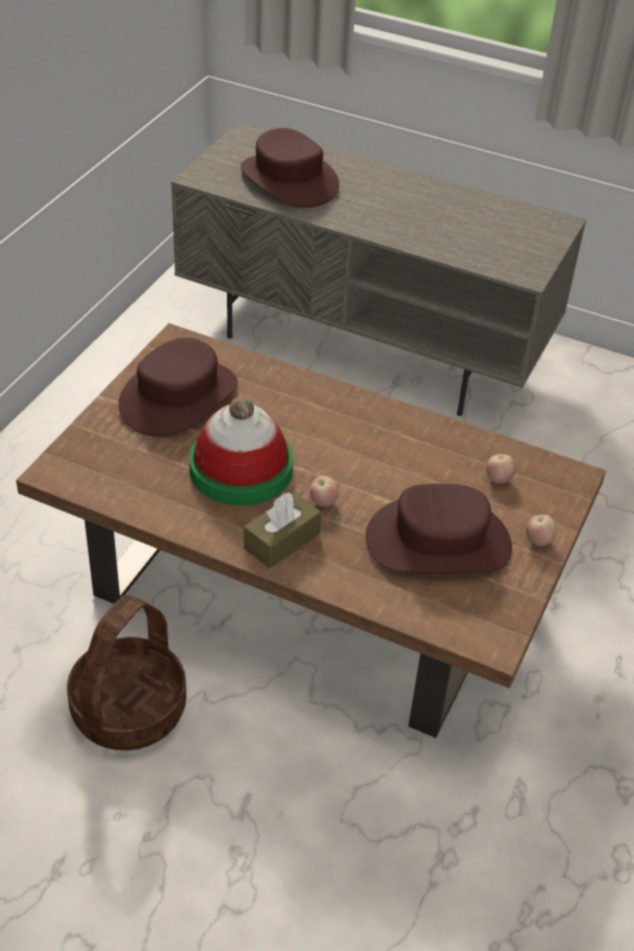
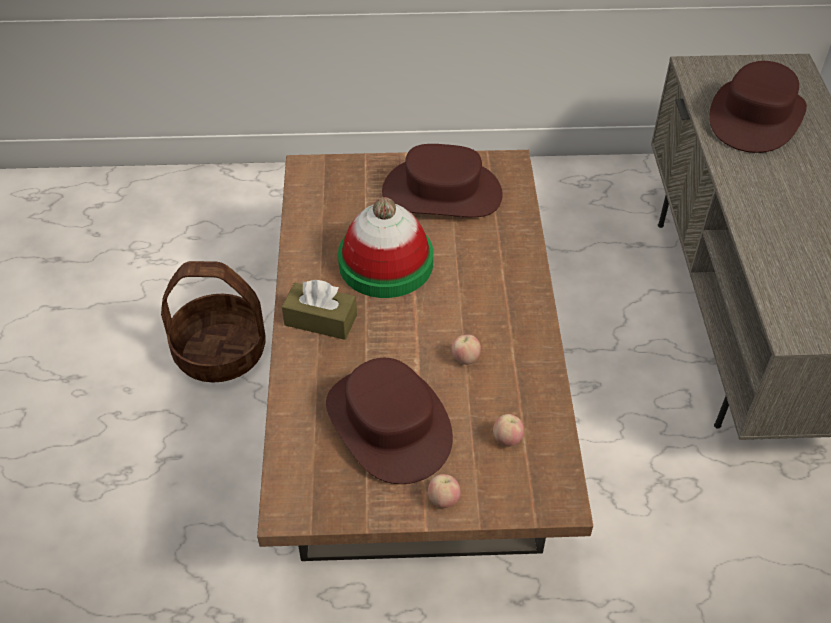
camera: 65 degrees right, 5 degrees up
(323, 502) = (384, 327): apple -> apple (465, 359)

